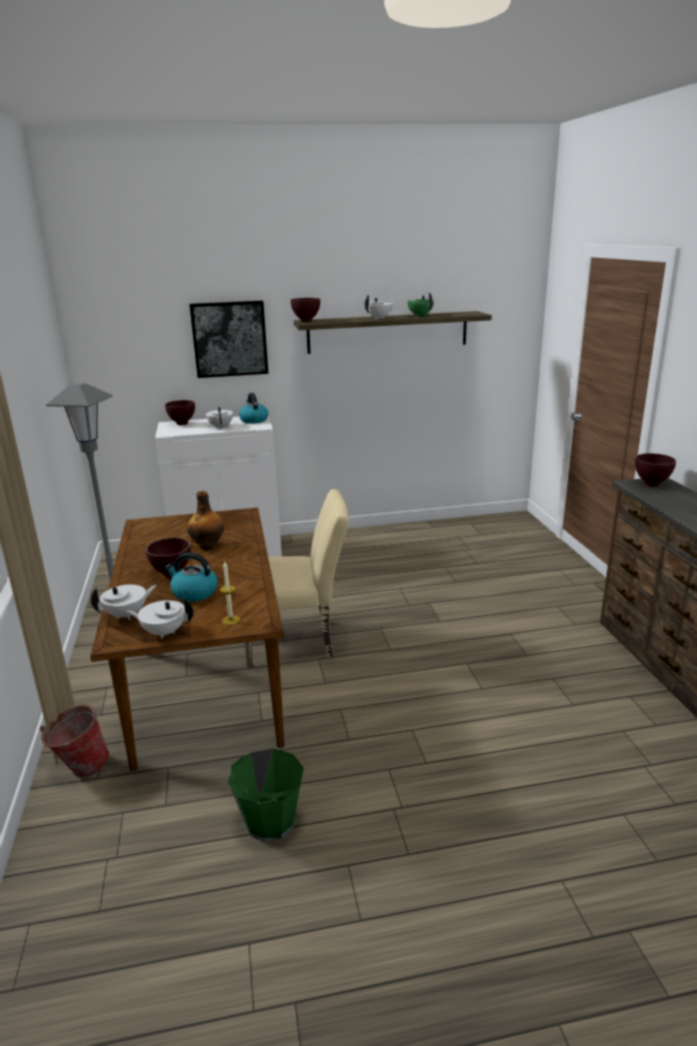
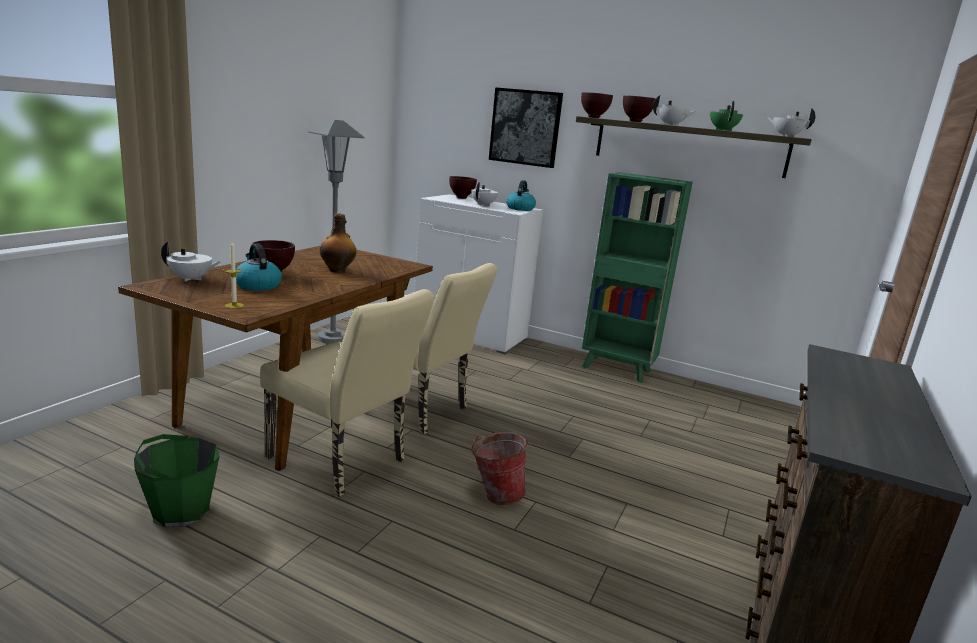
camera: 35 degrees right, 5 degrees down
(80, 768) = (152, 408): bucket -> bucket (495, 495)
(164, 632) = (182, 294): white teapot -> white teapot (786, 136)
(316, 712) = (343, 462): none -> beige chair
(373, 535) = (617, 369): none -> green bookcase
(650, 484) = (861, 363): brown bowl -> brown bowl (634, 121)

